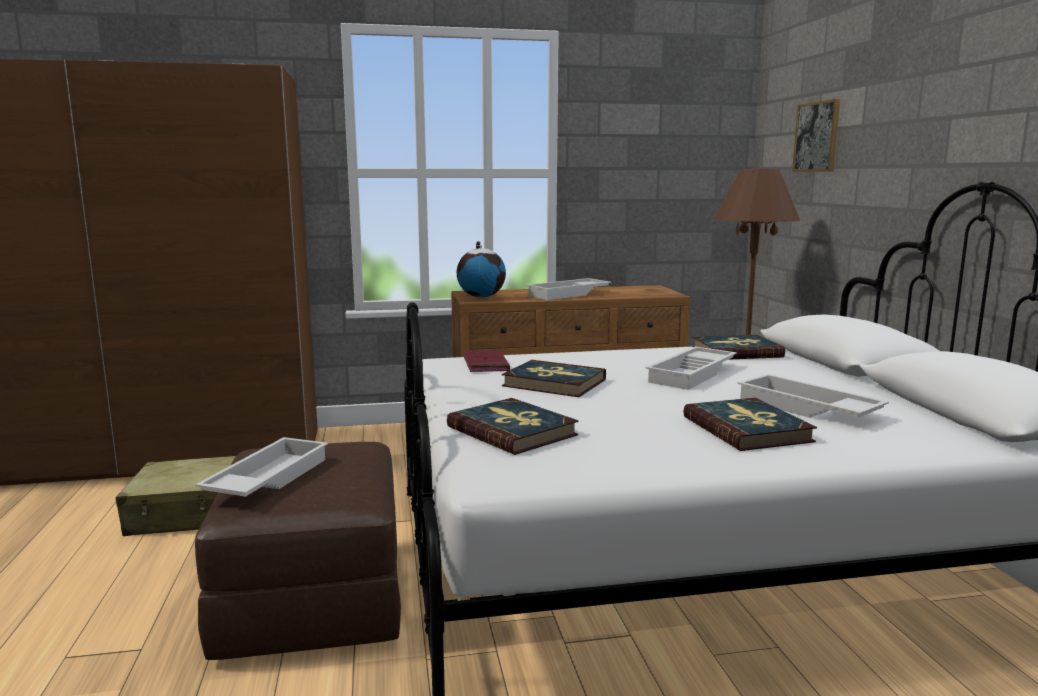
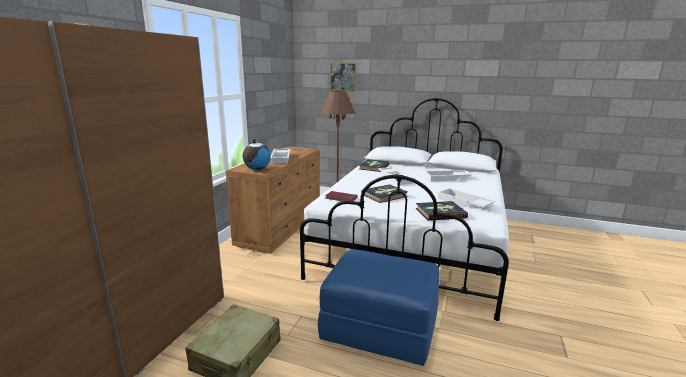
camera: 60 degrees left, 5 degrees up
(266, 478) = (384, 279): white tray -> white tray (463, 203)
(314, 598) = (381, 328): brown ottoman -> blue ottoman
(747, 429) = (461, 188): book -> none

